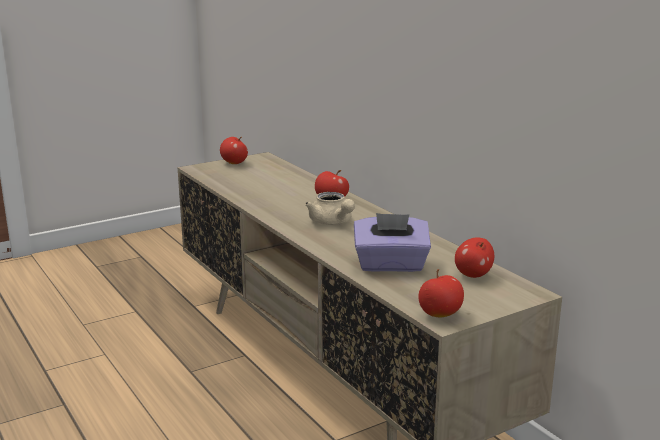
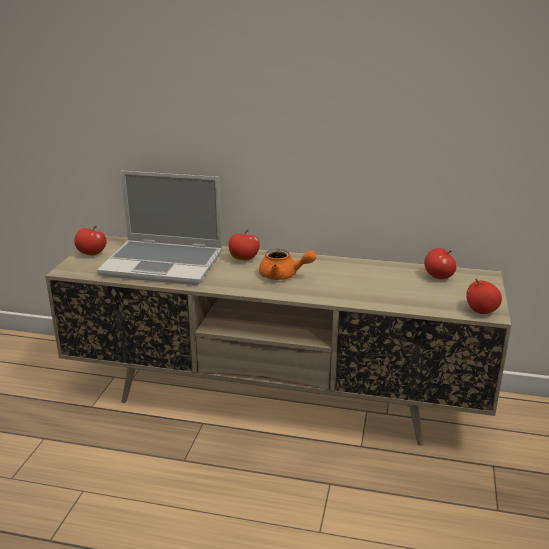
camera: 45 degrees left, 5 degrees up
(266, 185) = (164, 264): none -> laptop
(332, 223) = (283, 276): beige teapot -> orange teapot
(391, 265) = (387, 291): purple tissue box -> none

